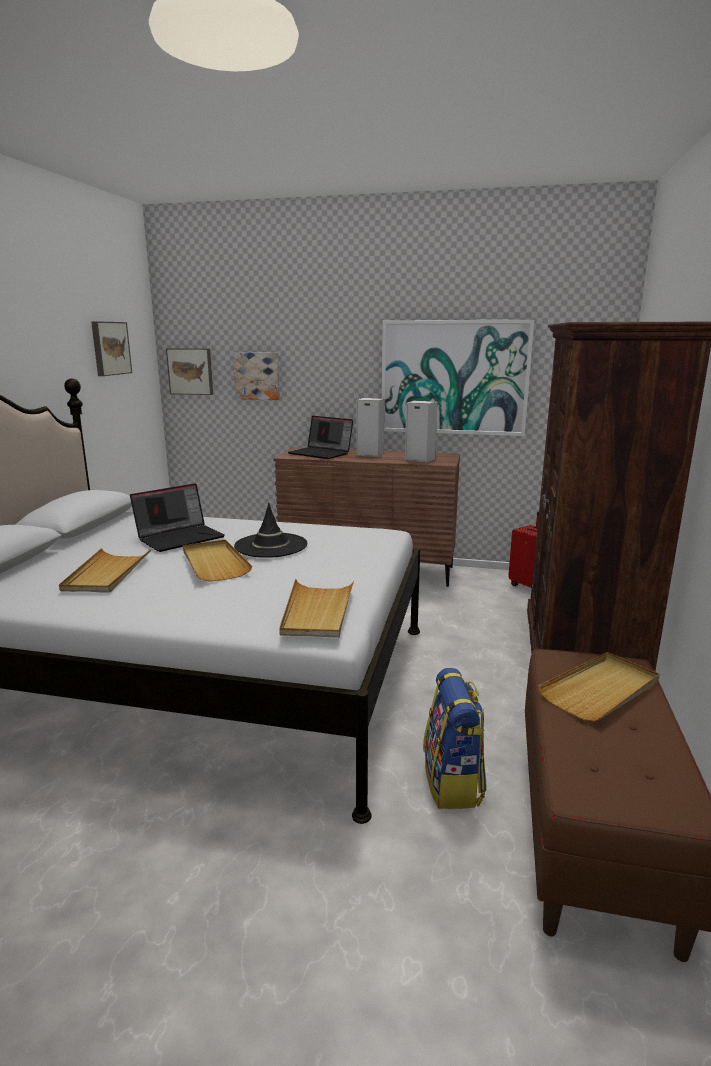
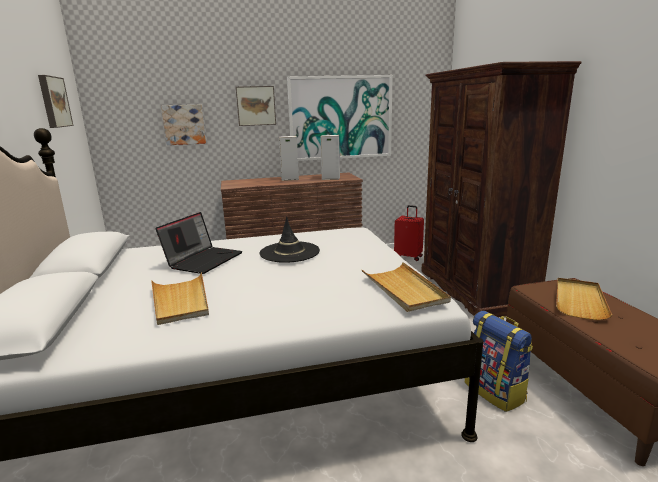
camera: 25 degrees left, 0 degrees up
(191, 371) = (119, 124): picture -> picture (256, 106)
(214, 563) = (267, 273): beige tray -> none
(321, 453) = (253, 182): laptop -> none

